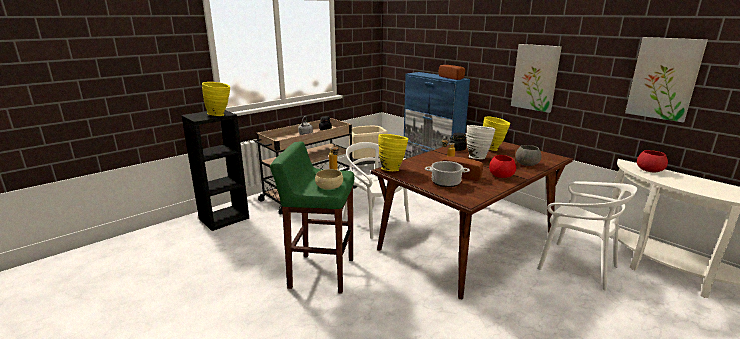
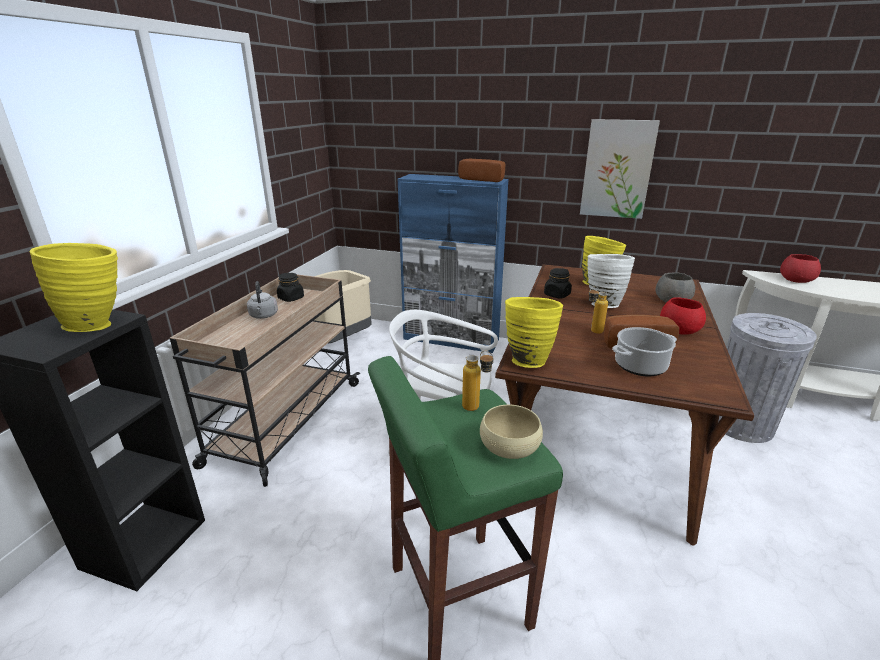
camera: 30 degrees left, 5 degrees up
(576, 266) = (741, 424): white chair -> grey trash can
(664, 78) = (805, 158): picture -> none

